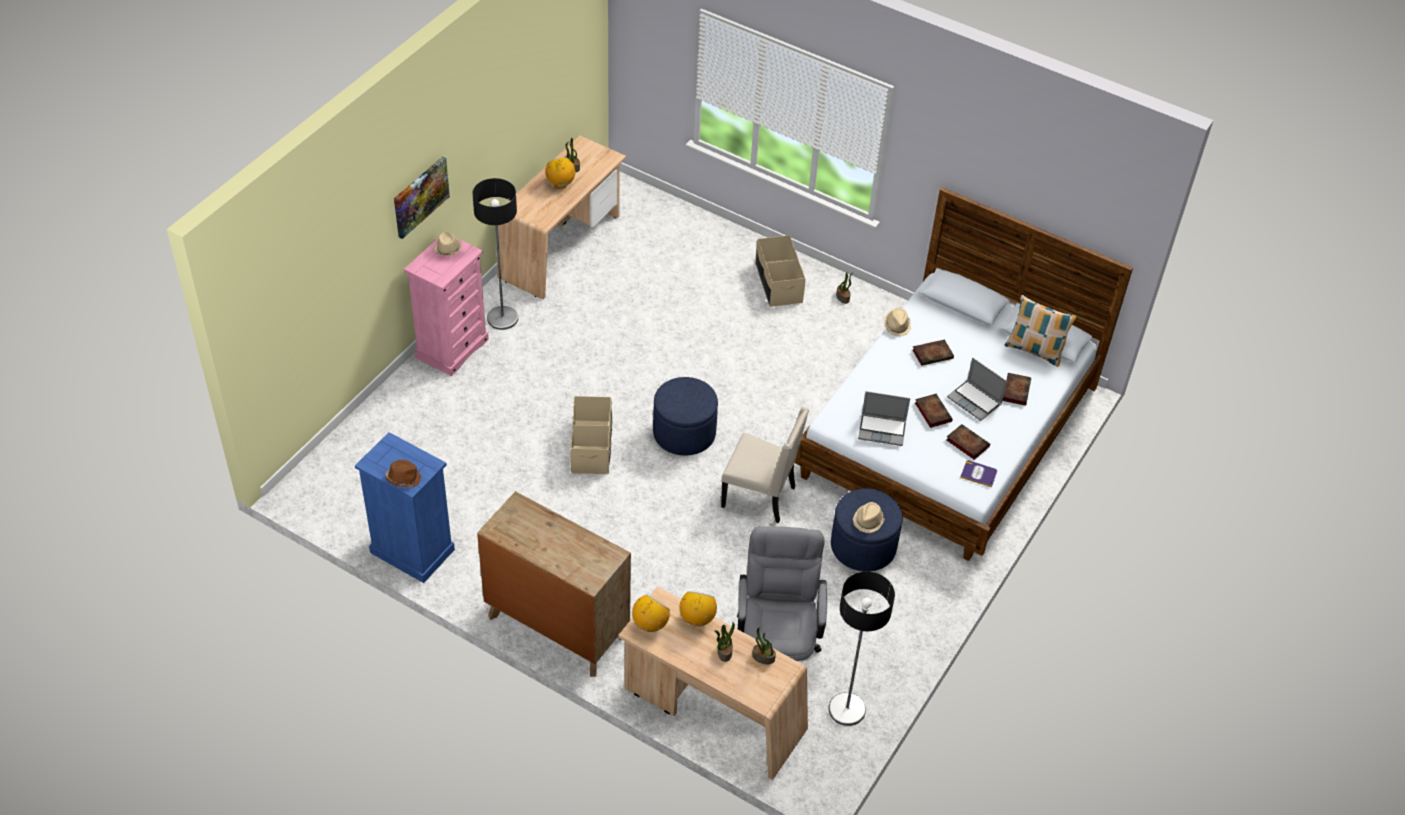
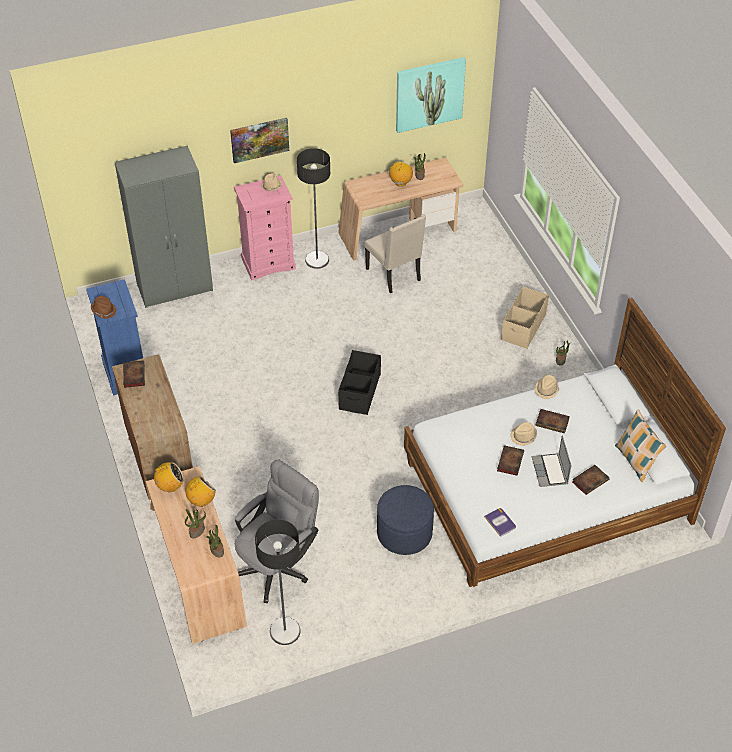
camera: 40 degrees right, 0 degrees up
(373, 428) = (175, 287): none -> grey wardrobe
(559, 65) = (429, 93): none -> picture
(592, 447) = (292, 368): beige storage box -> none
(684, 433) = (359, 392): blue ottoman -> black storage box
(760, 496) = (368, 460): beige chair -> beige chair (394, 275)
(868, 520) = (399, 511): beige hat -> beige hat (523, 436)
(882, 430) = (460, 453): laptop -> none
(966, 443) = (513, 496): book -> book (133, 375)

